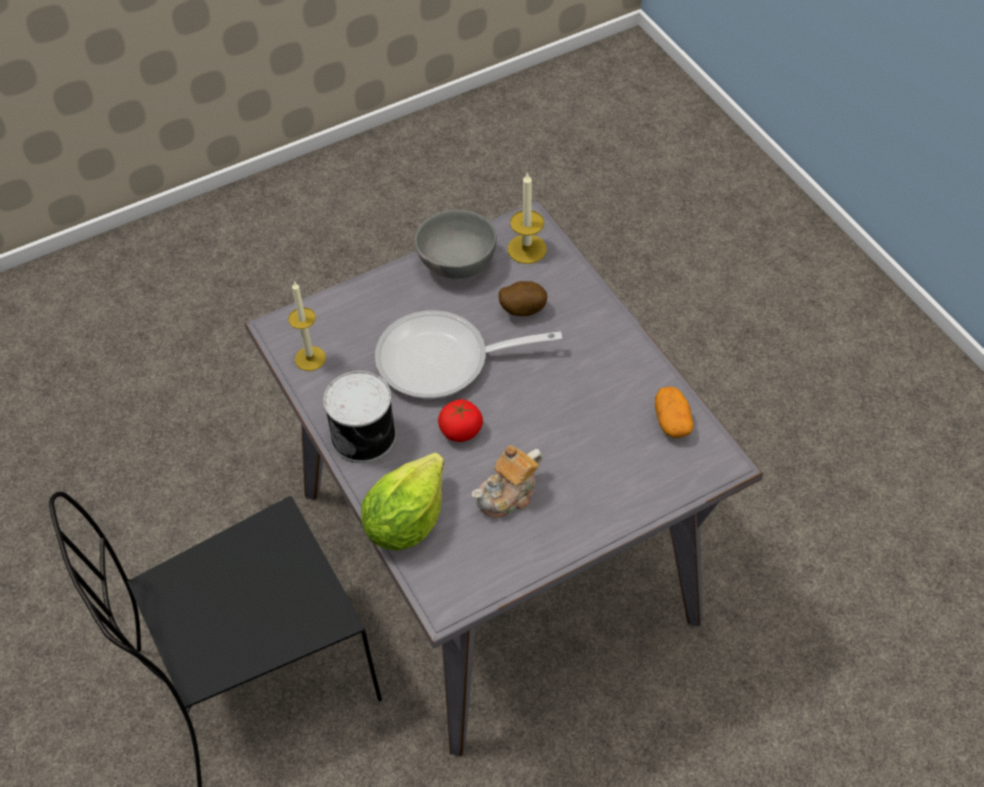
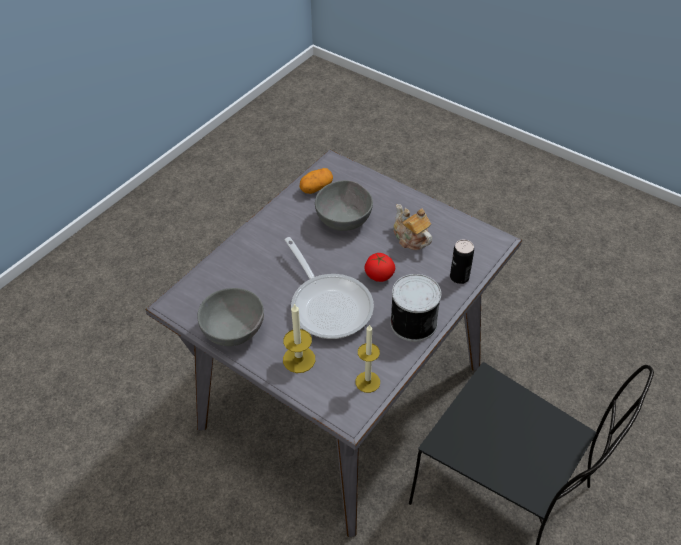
camera: 115 degrees left, 5 degrees down
(405, 521) = (459, 277): lettuce -> can
(508, 495) = (410, 238): teapot -> teapot turned 150 degrees counterclockwise
(522, 309) = (262, 280): potato -> none
(527, 249) = (202, 296): candle -> candle (299, 359)
(587, 432) = (345, 219): none -> grey bowl

